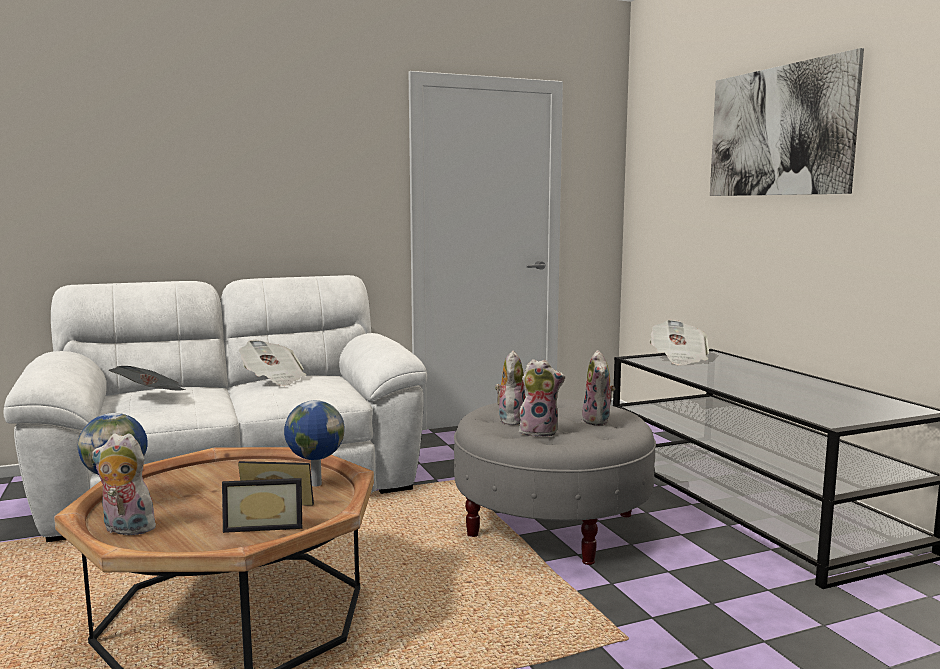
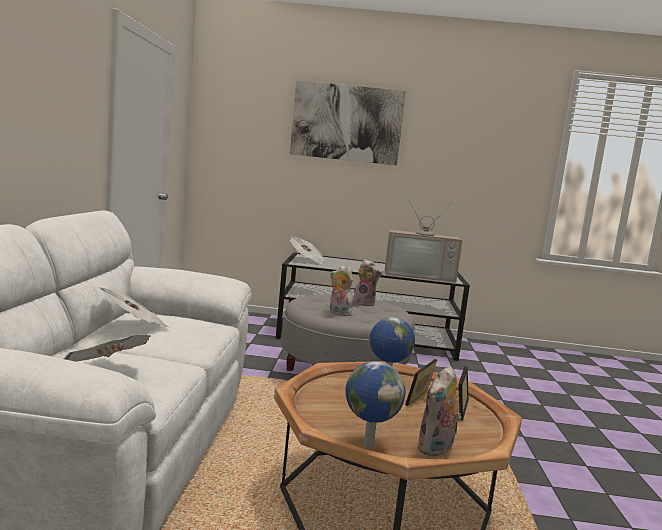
camera: 65 degrees left, 0 degrees up
(539, 432) = (371, 315): plush toy -> none
(799, 402) = (419, 275): none -> television

